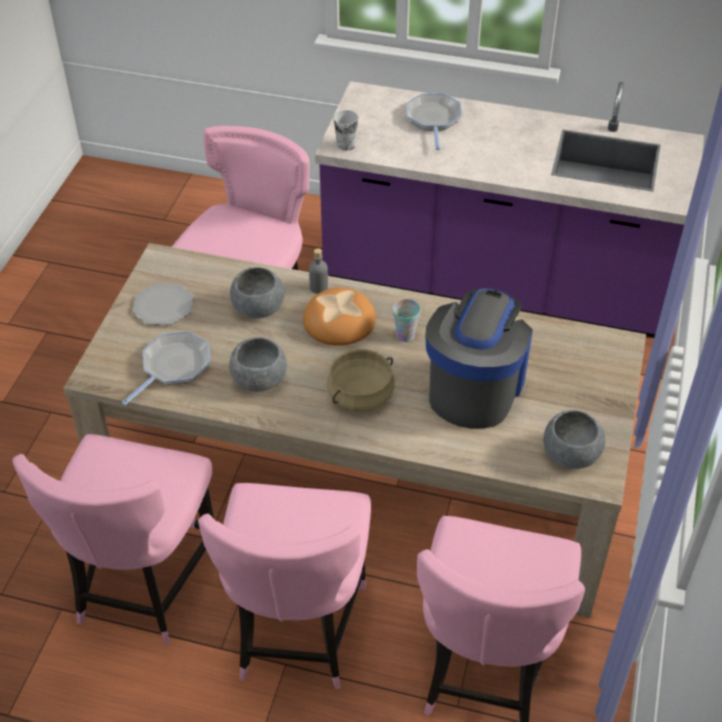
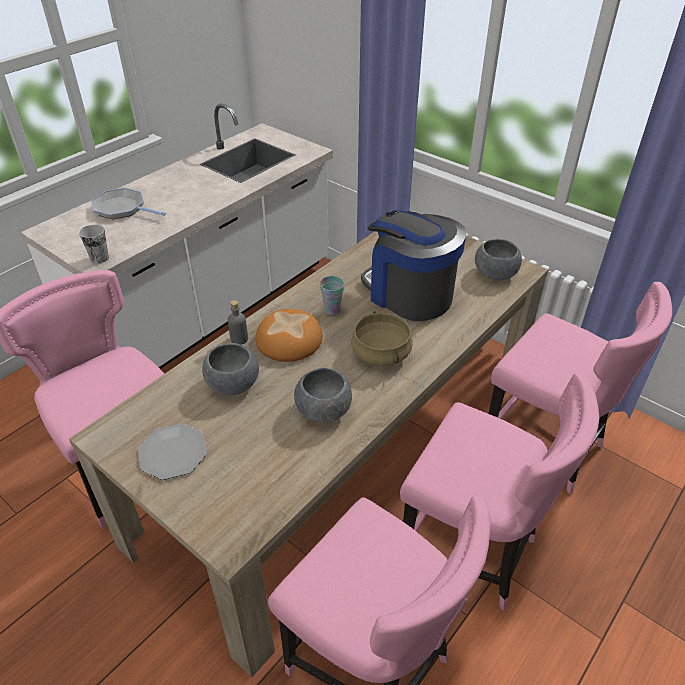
camera: 65 degrees left, 5 degrees down
(174, 366) = (264, 468): frying pan -> none
(495, 285) = (212, 310): purple counter -> white counter

